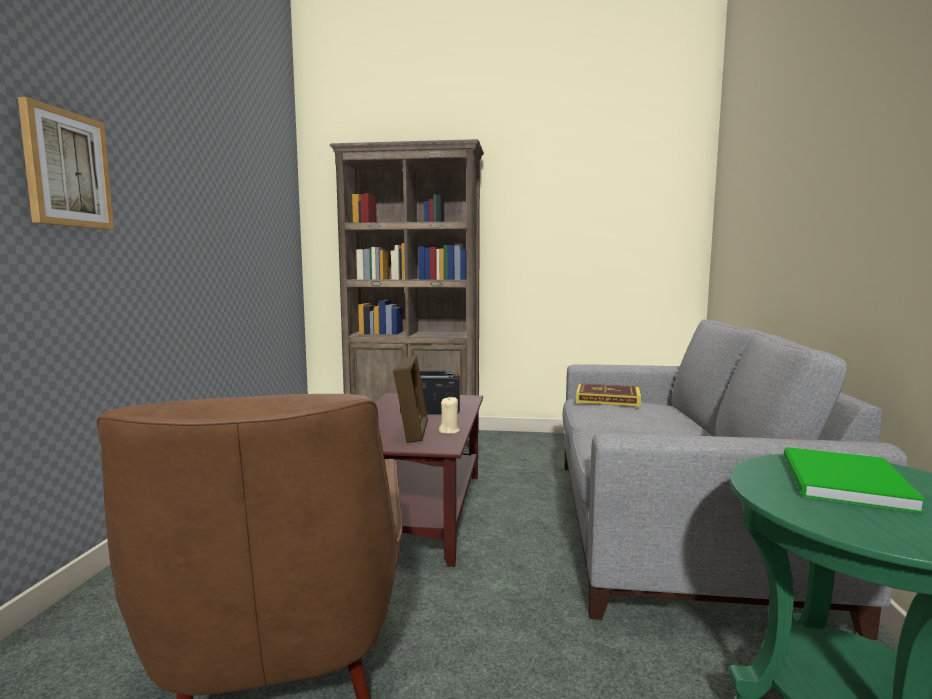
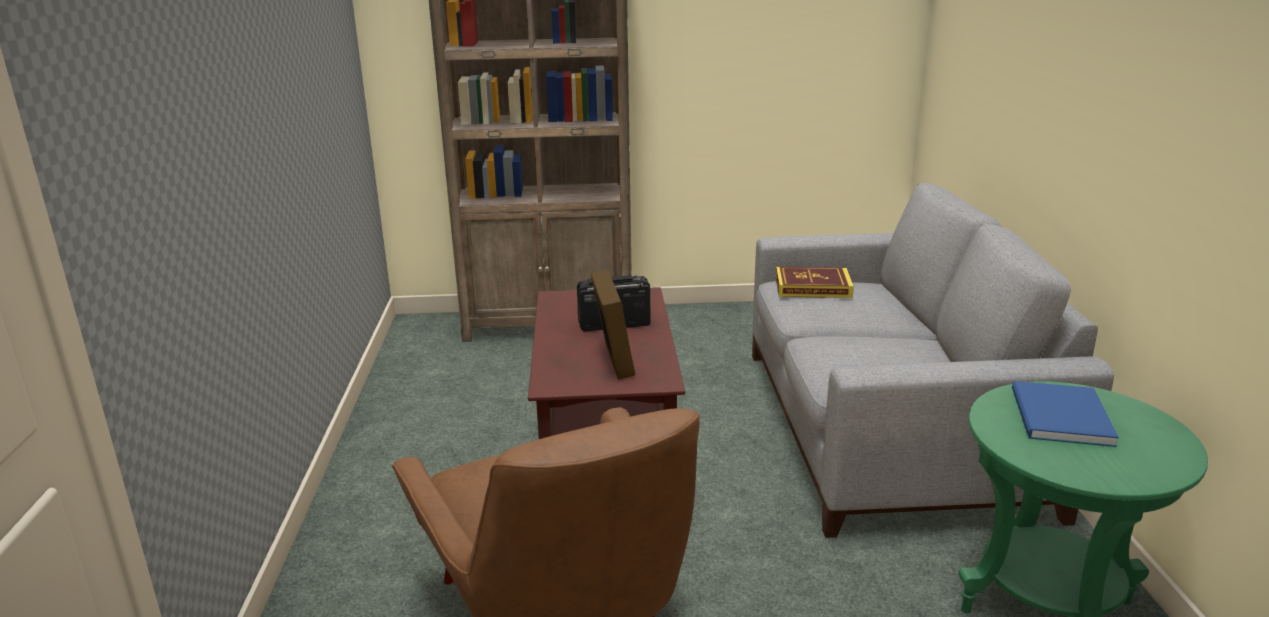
camera: 10 degrees left, 15 degrees up
(66, 169) = (205, 110): picture -> none
(449, 431) = (654, 356): beige candle -> none
(841, 482) = (1058, 418): green book -> blue book

